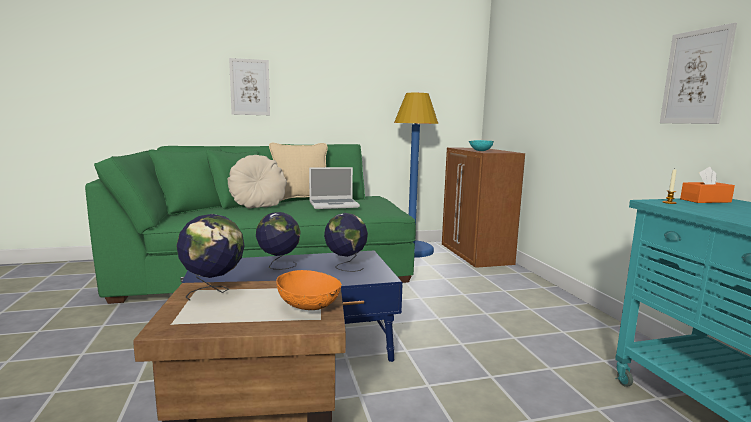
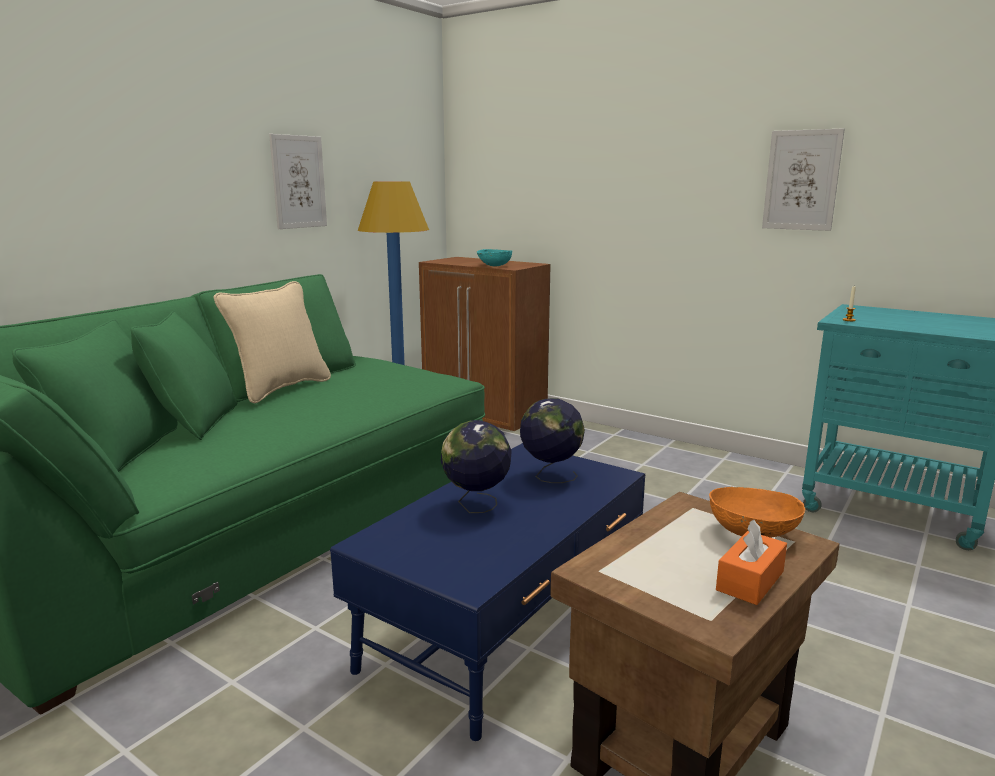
camera: 40 degrees left, 5 degrees up
(214, 292) = (627, 563): globe -> none
(250, 87) = (103, 180): picture -> picture (298, 182)
(258, 207) = (250, 420): beige pillow -> none
(334, 205) = (363, 386): laptop -> none
(705, 200) = (853, 312): orange tissue box -> orange tissue box (750, 581)

